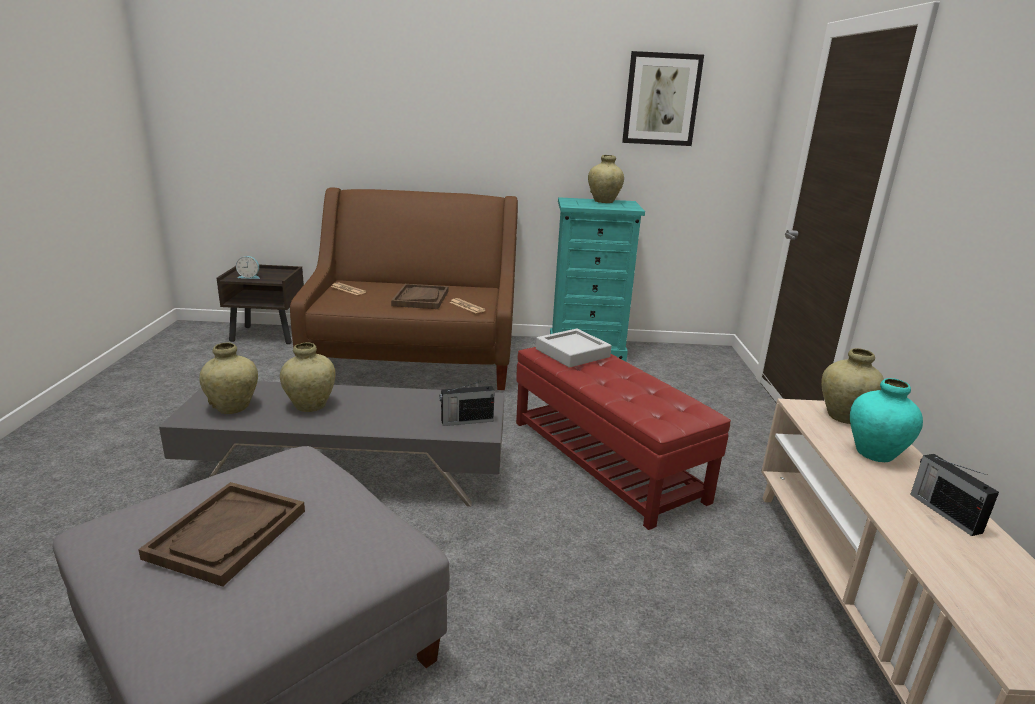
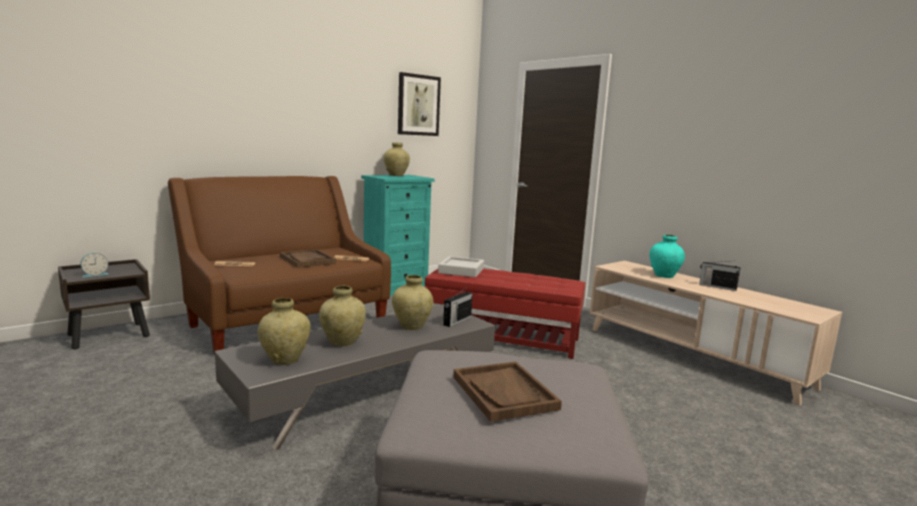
camera: 40 degrees left, 10 degrees down
(843, 417) = (629, 267): beige vase -> beige vase (411, 326)

